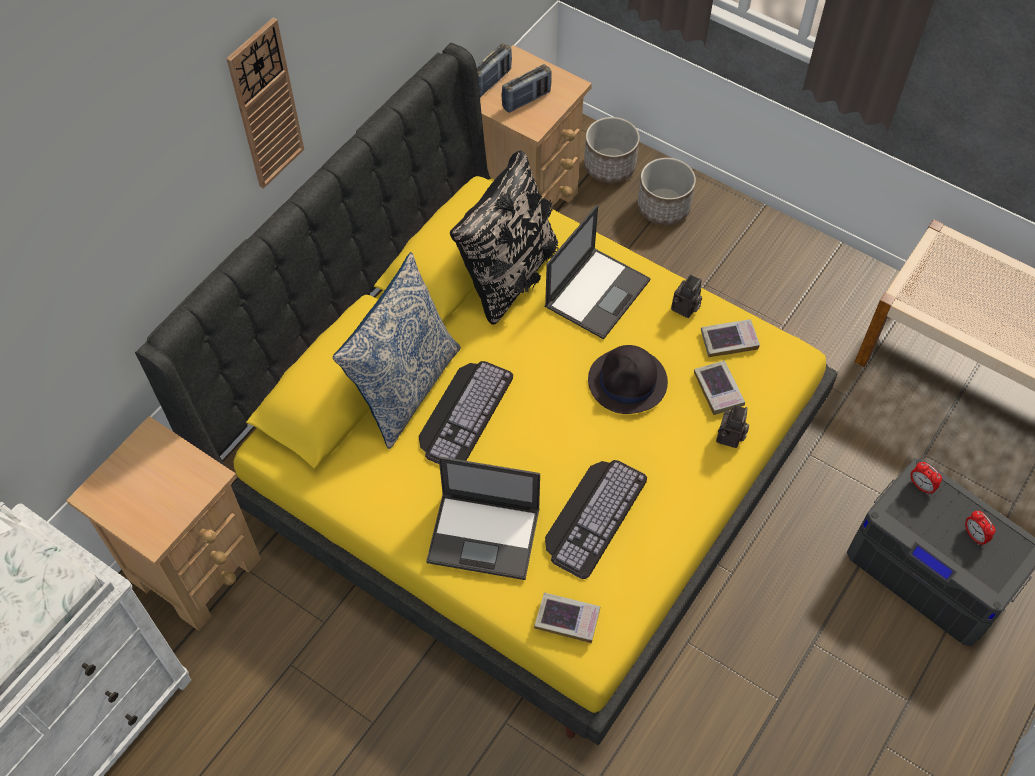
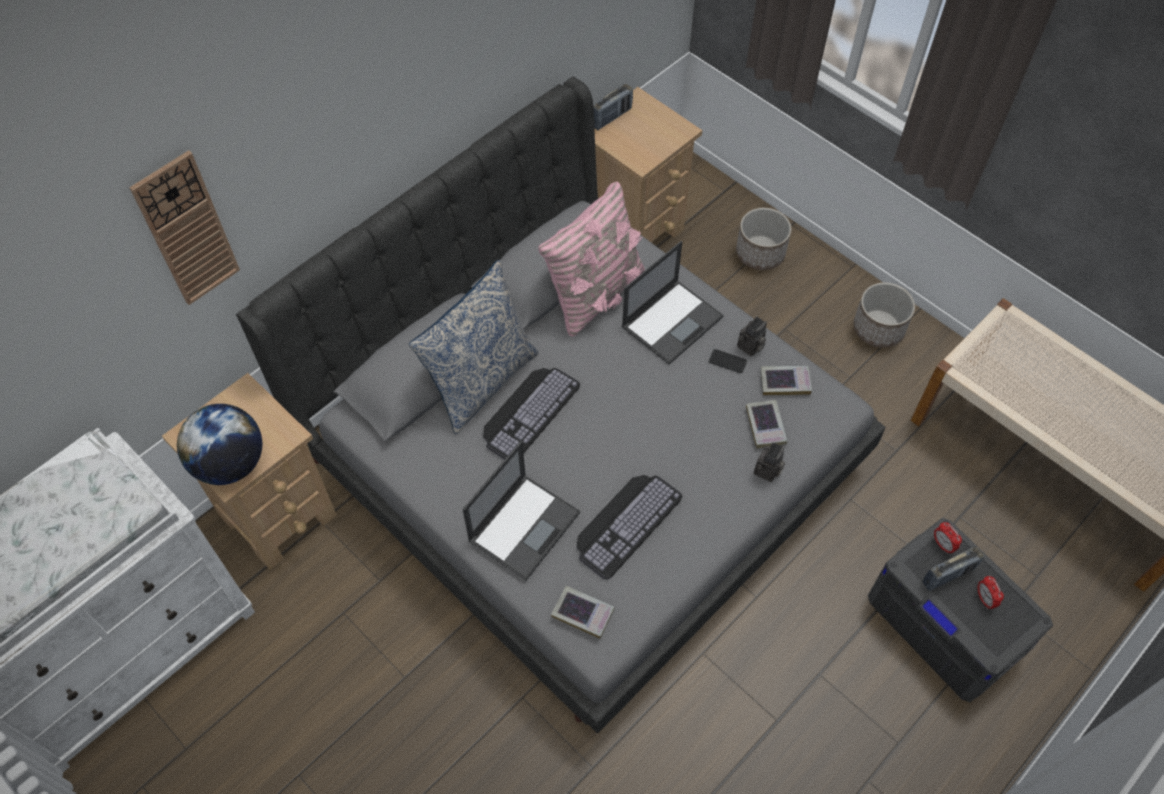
camera: 10 degrees right, 0 degrees up
(152, 519) = (231, 463): none -> globe
(265, 105) = (382, 110): wall clock -> wall clock (187, 230)
(485, 535) = (524, 525): laptop -> laptop turned 75 degrees counterclockwise
(510, 276) = (596, 295): black pillow -> pink pillow
(517, 454) = (582, 457): yellow bed -> grey bed
(526, 100) = (639, 138): radio -> radio (948, 575)
(610, 166) = (718, 209): planter -> planter (878, 329)
(628, 382) = (683, 406): black hat -> none
(664, 327) = (727, 361): none -> phone

